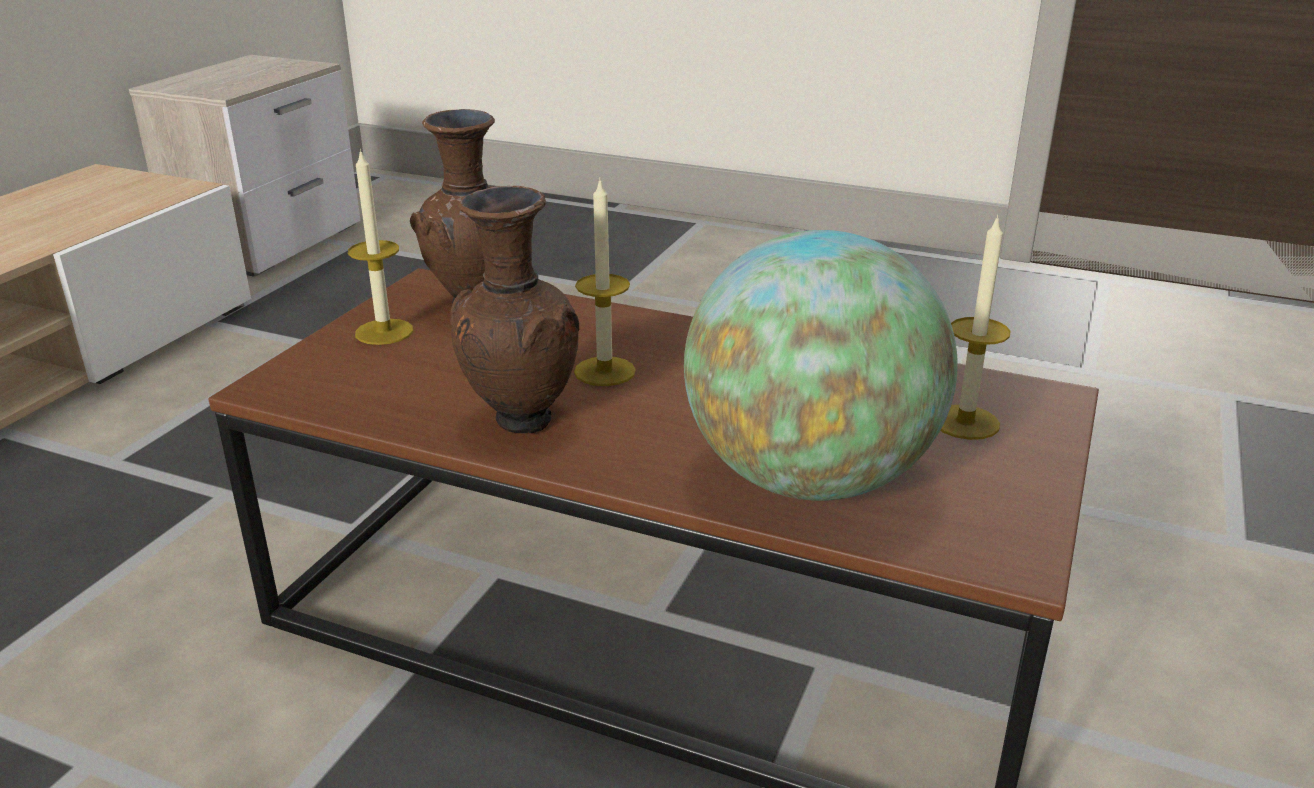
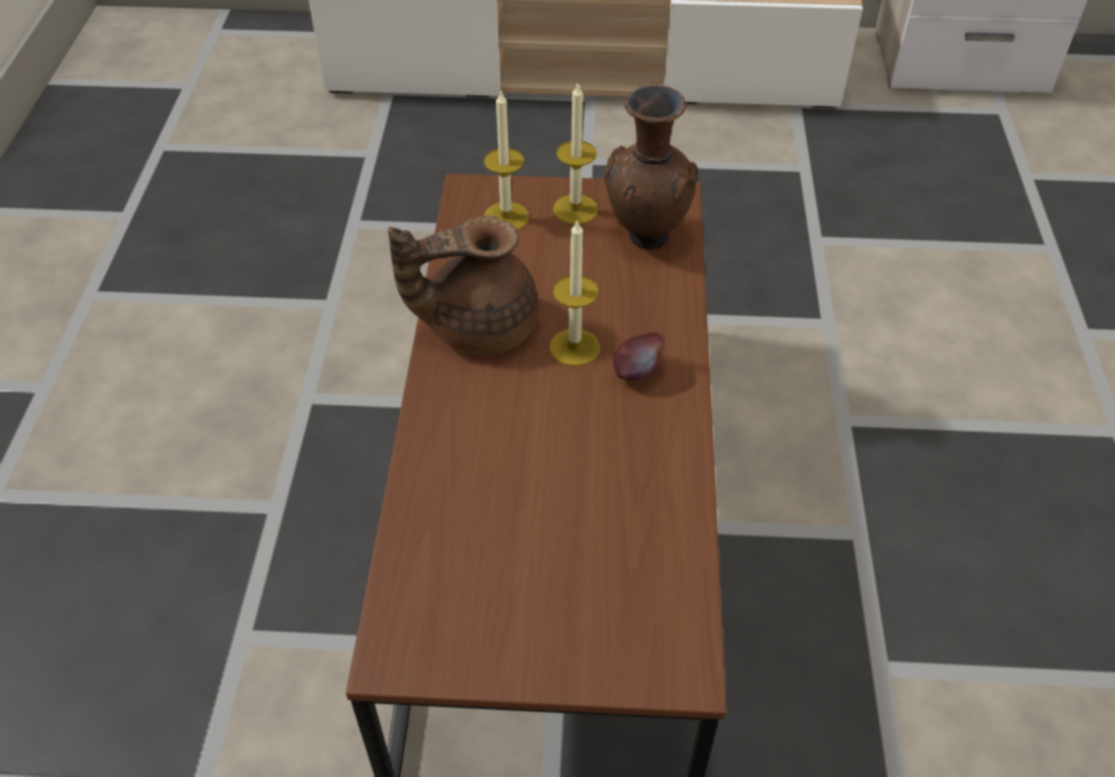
camera: 70 degrees right, 20 degrees up
(519, 421) = (477, 326): brown vase -> brown teapot
(667, 347) = (637, 372): none -> apple
(808, 478) = (463, 508): globe -> none
(965, 422) = (598, 603): candle -> candle (506, 217)

